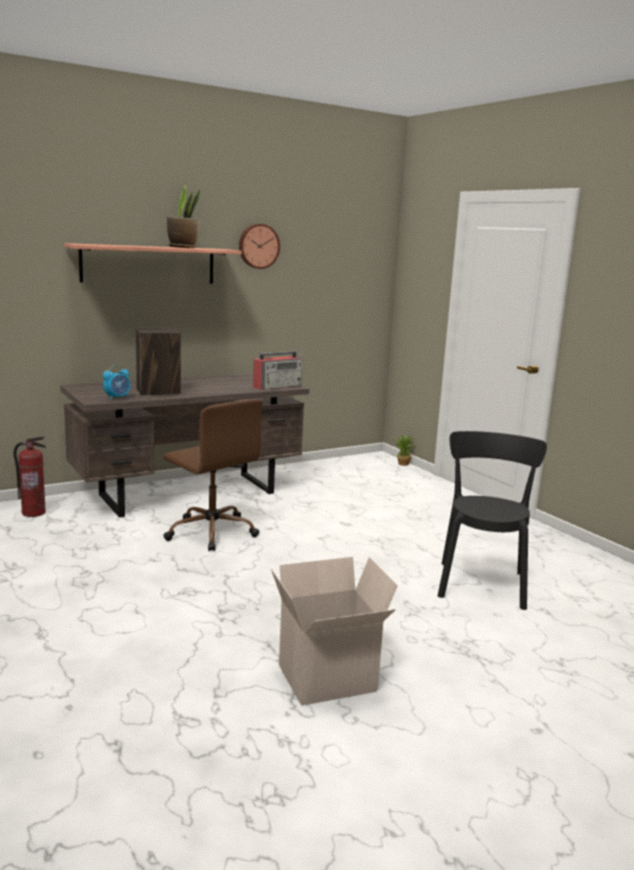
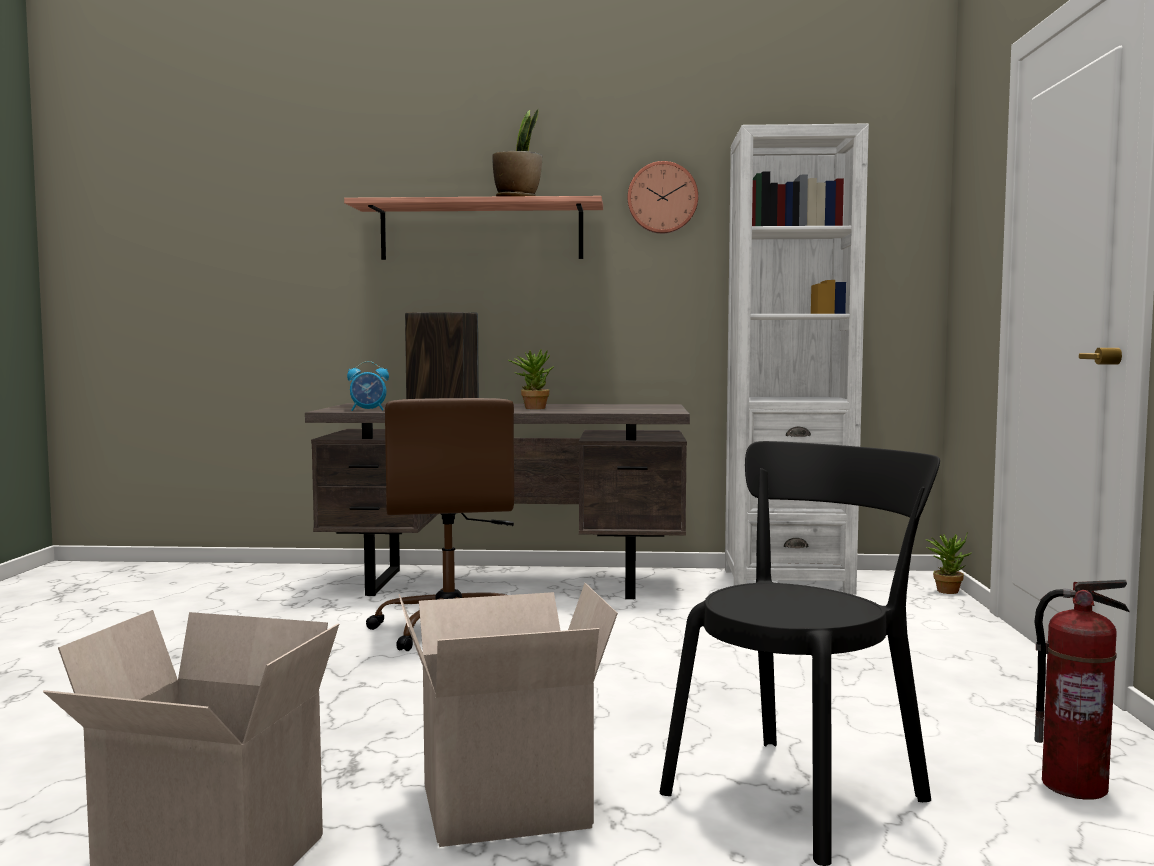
camera: 35 degrees right, 10 degrees down
(34, 512) = (281, 577): fire extinguisher -> fire extinguisher (1075, 786)
(207, 386) = (532, 408): none -> potted plant
(278, 386) = (642, 411): radio -> none
(328, 468) = (787, 581): none -> white bookcase
(393, 618) = (507, 803): none -> cardboard box

